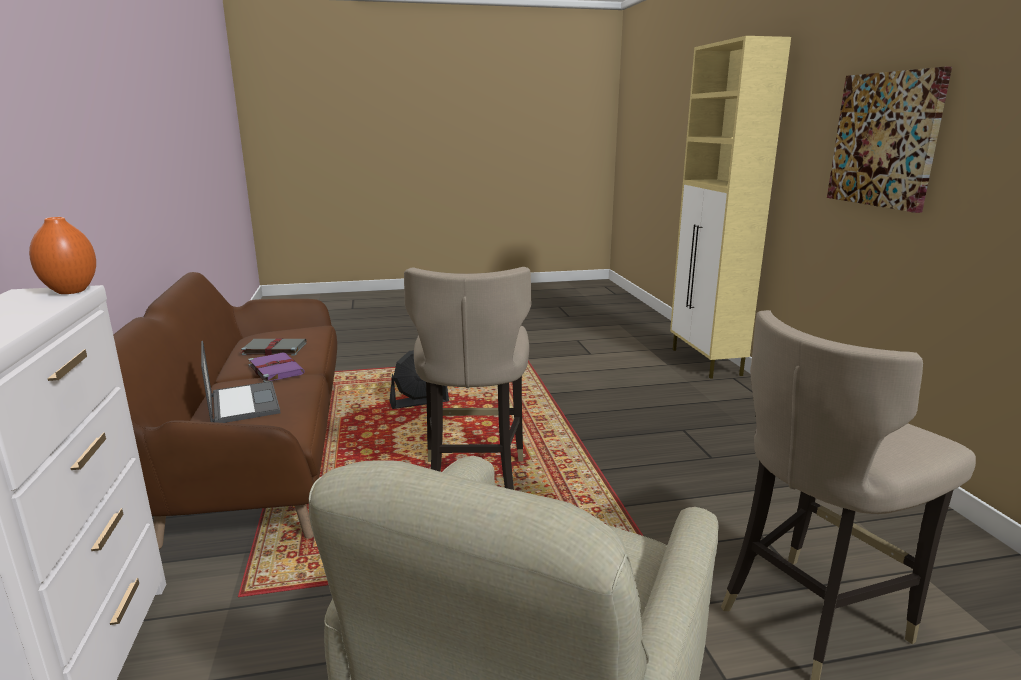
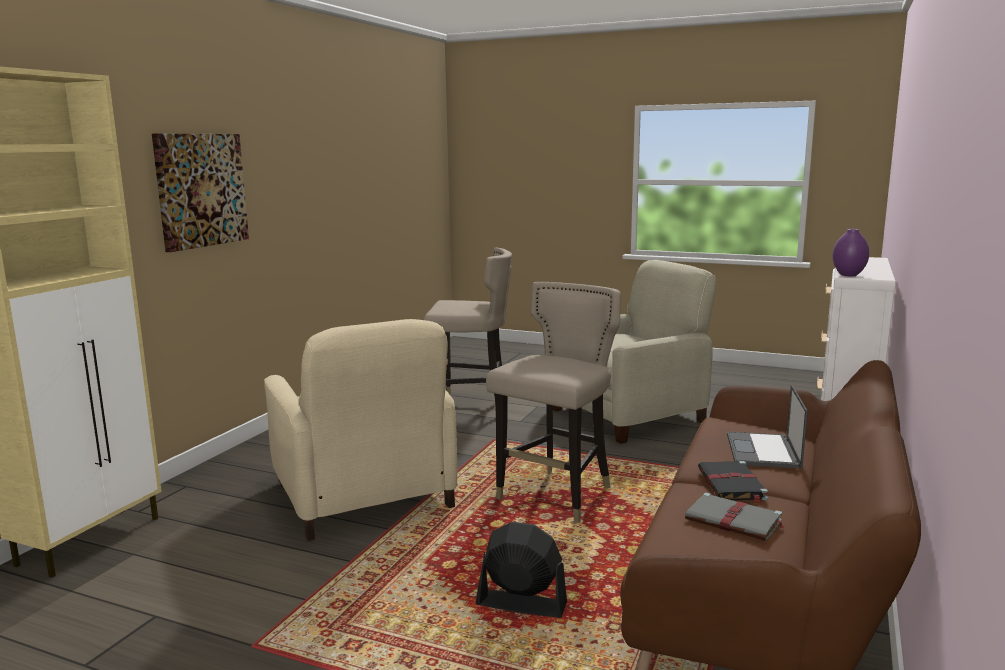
camera: 145 degrees left, 5 degrees down
(70, 291) = (849, 275): orange vase -> purple vase
(275, 369) = (732, 484): purple book -> black book
(629, 429) = (364, 496): none -> beige armchair

